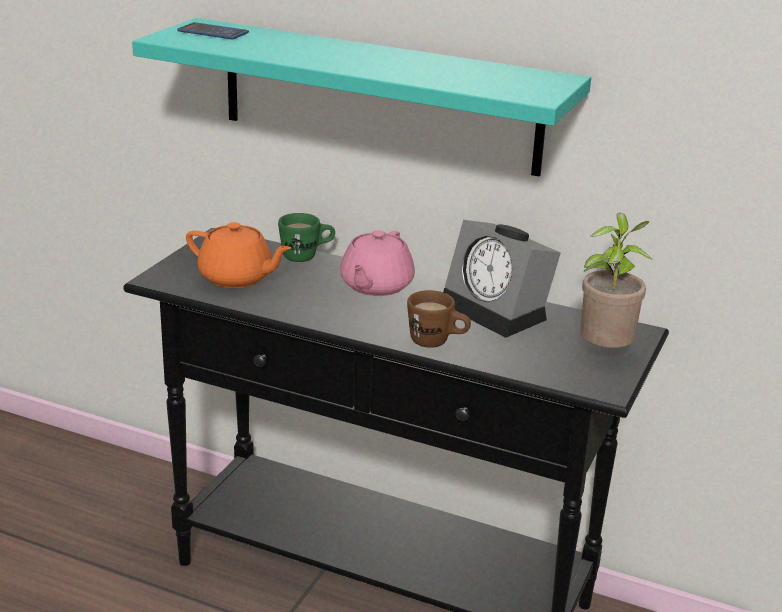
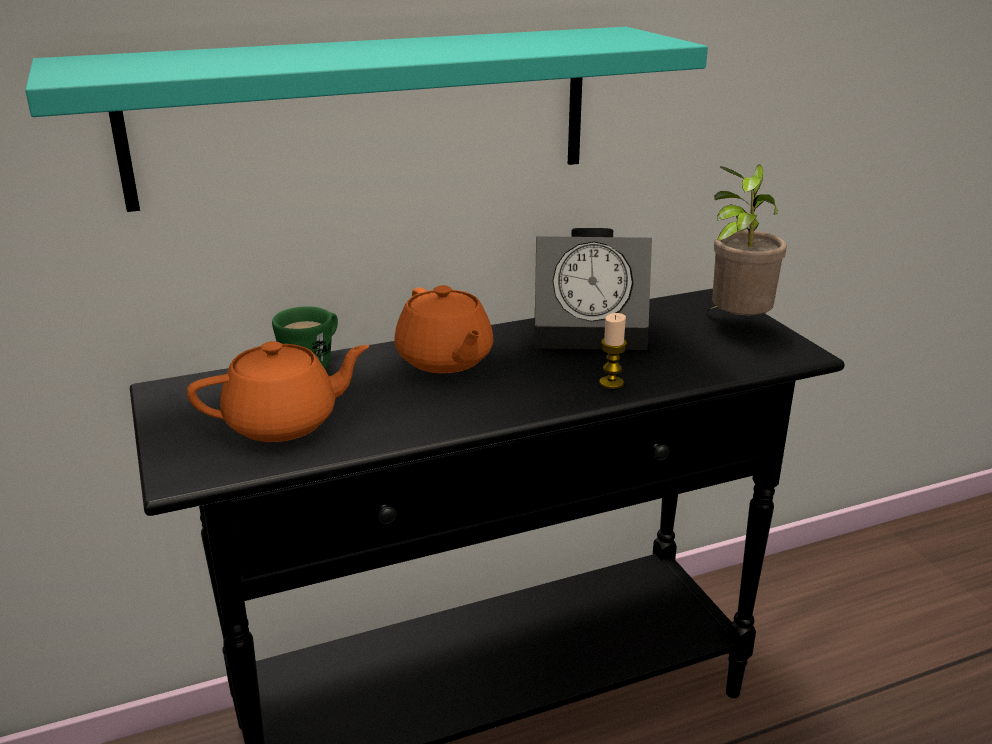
camera: 45 degrees left, 0 degrees up
(213, 32) = (121, 63): phone -> none
(375, 286) = (445, 360): pink teapot -> orange teapot
(437, 343) = (611, 383): brown mug -> candle

